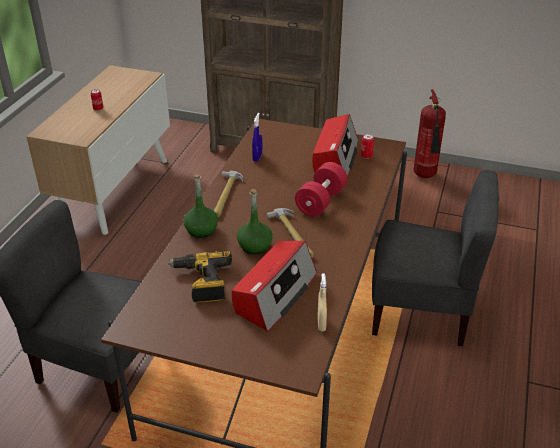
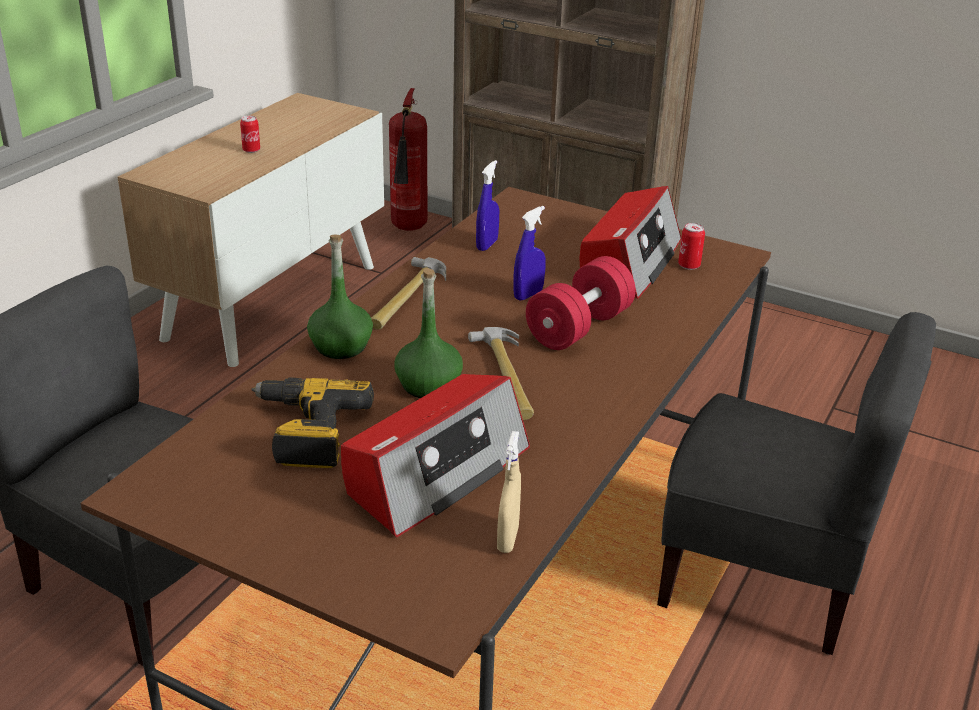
camera: 10 degrees right, 5 degrees down
(289, 185) = (528, 294): none -> blue spray bottle
(425, 176) = (823, 346): fire extinguisher -> fire extinguisher (408, 229)

